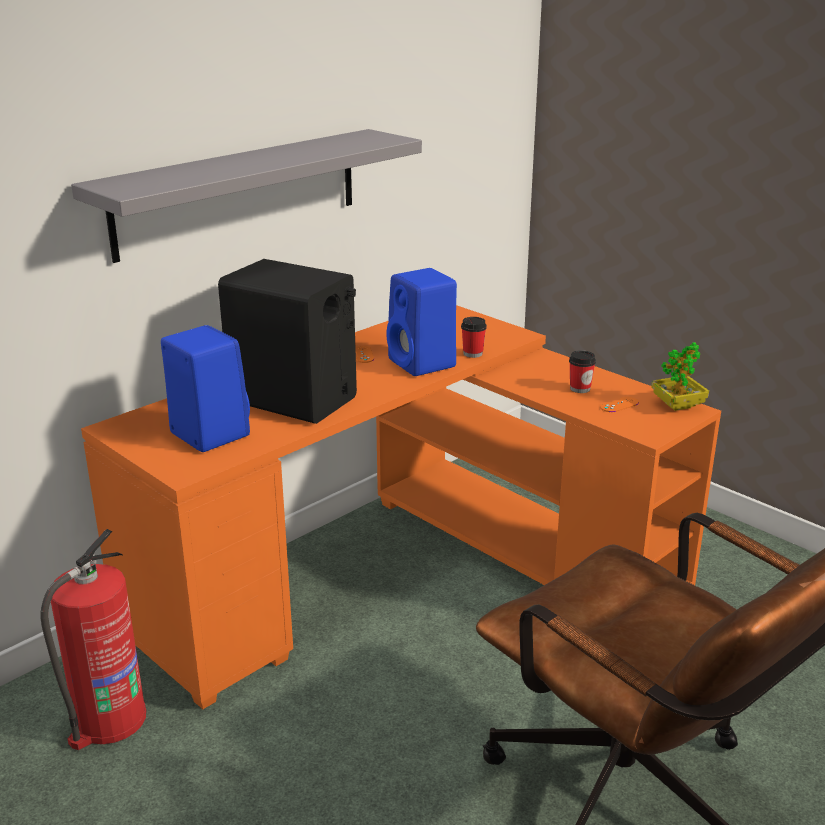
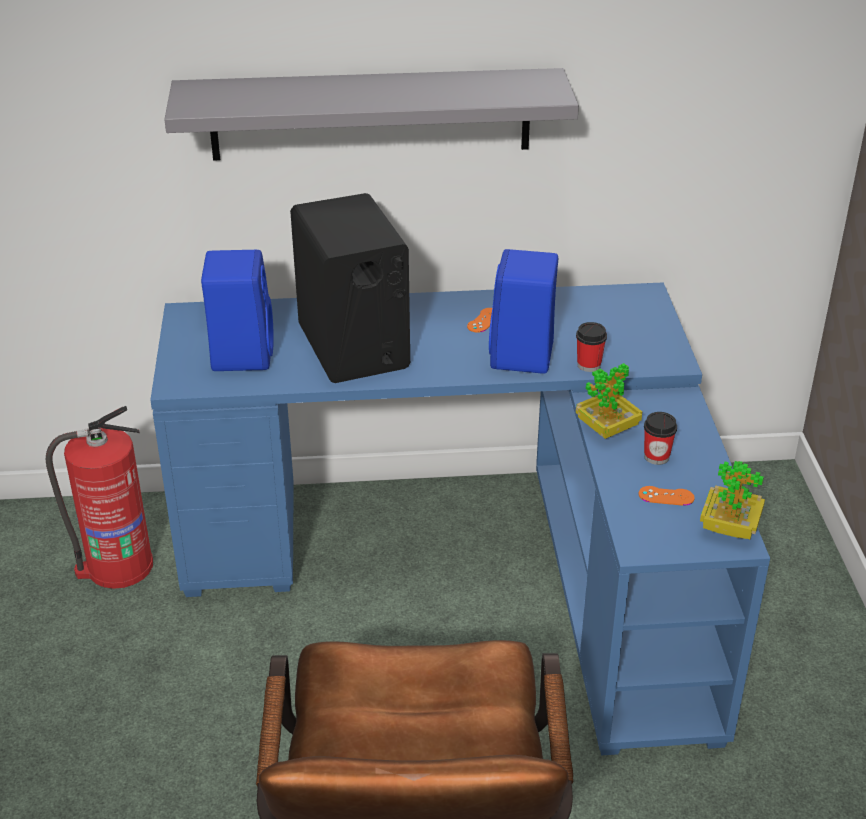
camera: 40 degrees right, 10 degrees up
(406, 572) = (478, 565): orange desk -> blue desk
(528, 386) = (607, 429): none -> potted plant

